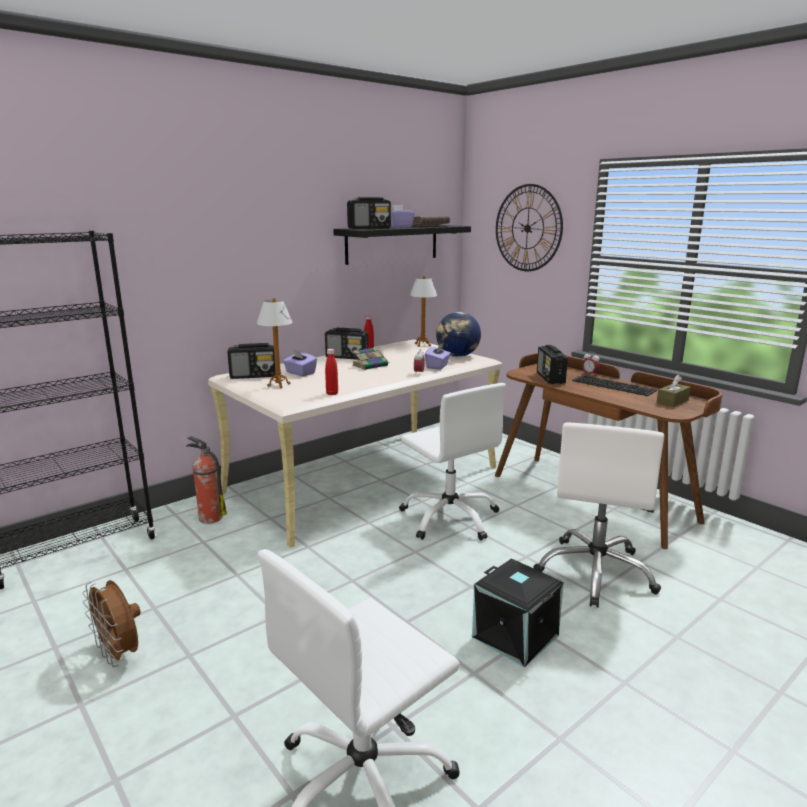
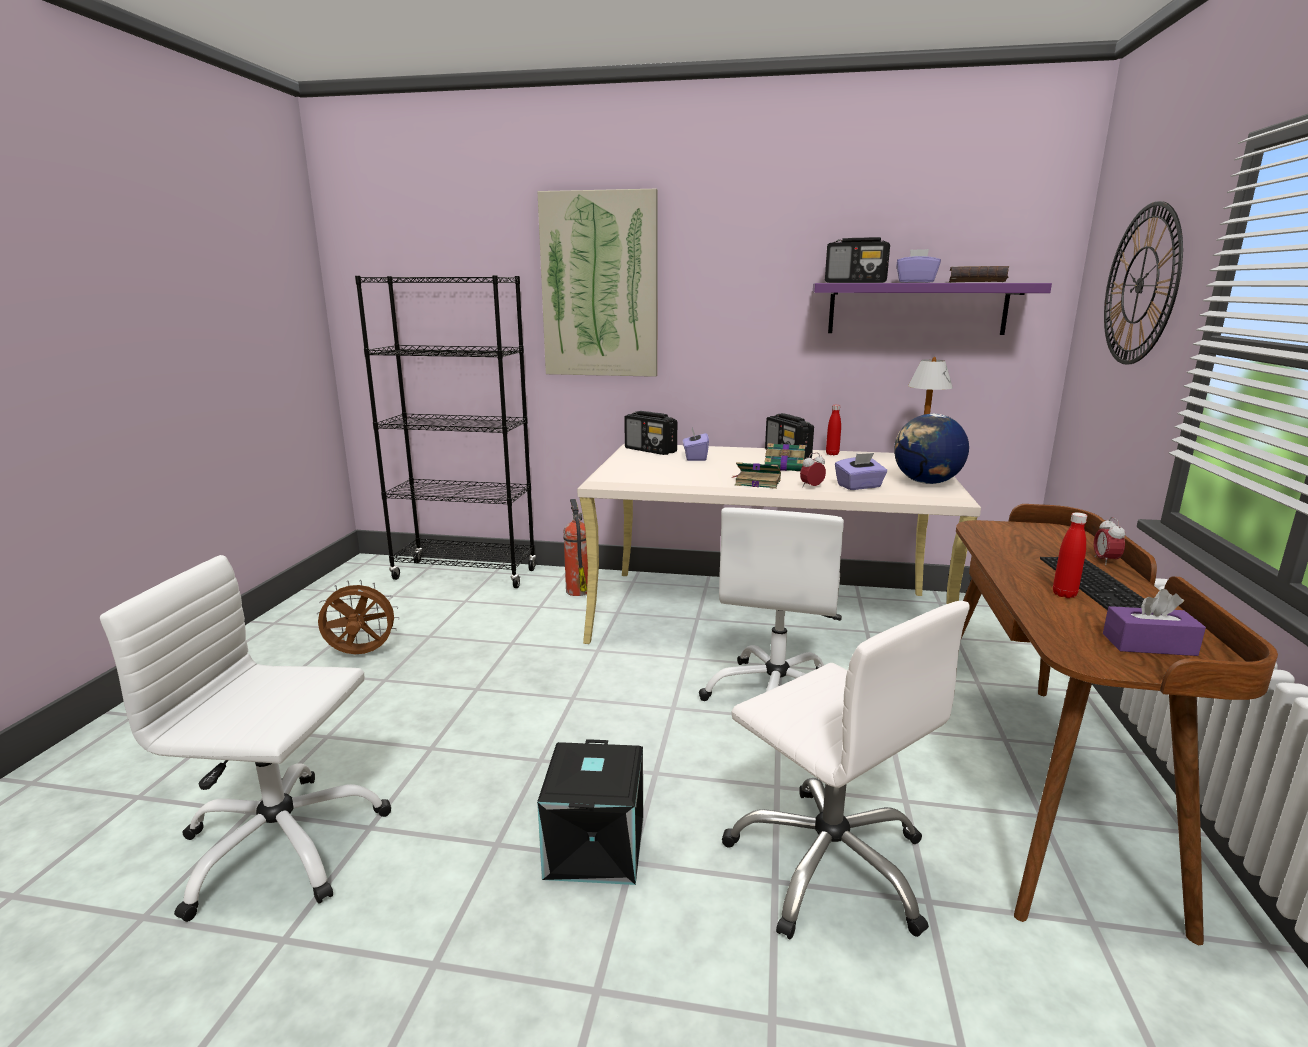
camera: 50 degrees right, 0 degrees up
(119, 655) = (361, 655): brown fan -> brown fan turned 75 degrees clockwise
(170, 237) = (599, 286): none -> picture
(278, 385) = (644, 462): table lamp -> none
(332, 393) = (662, 481): red bottle -> red bottle (1064, 594)
(385, 379) = (756, 482): none -> book
(392, 244) = (917, 308): black shelf -> purple shelf
(550, 378) = (1011, 546): radio -> none
(596, 572) = (829, 864): white office chair -> white office chair turned 105 degrees counterclockwise
(672, 401) = (1149, 644): brown tissue box -> purple tissue box

